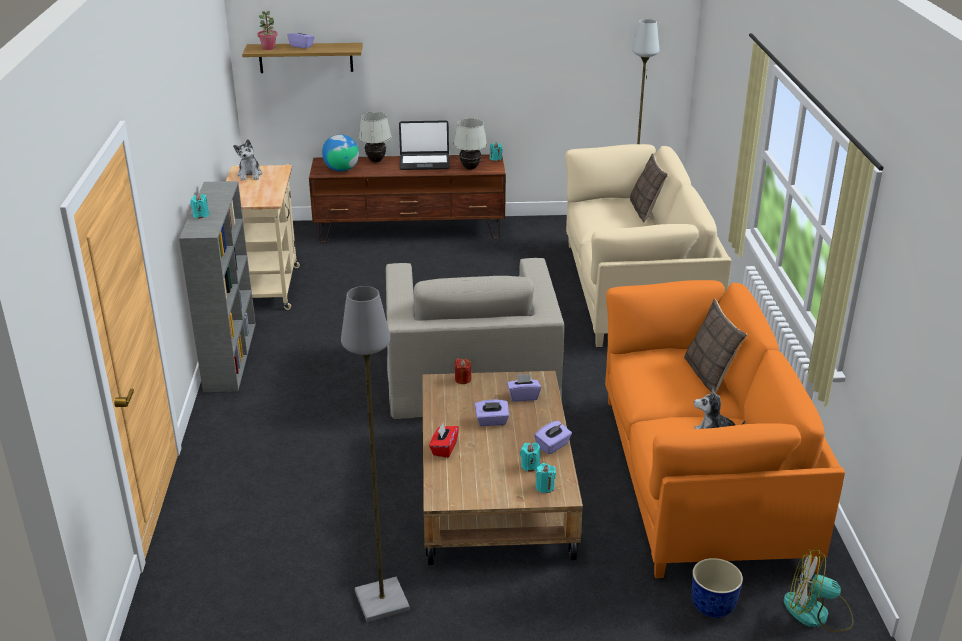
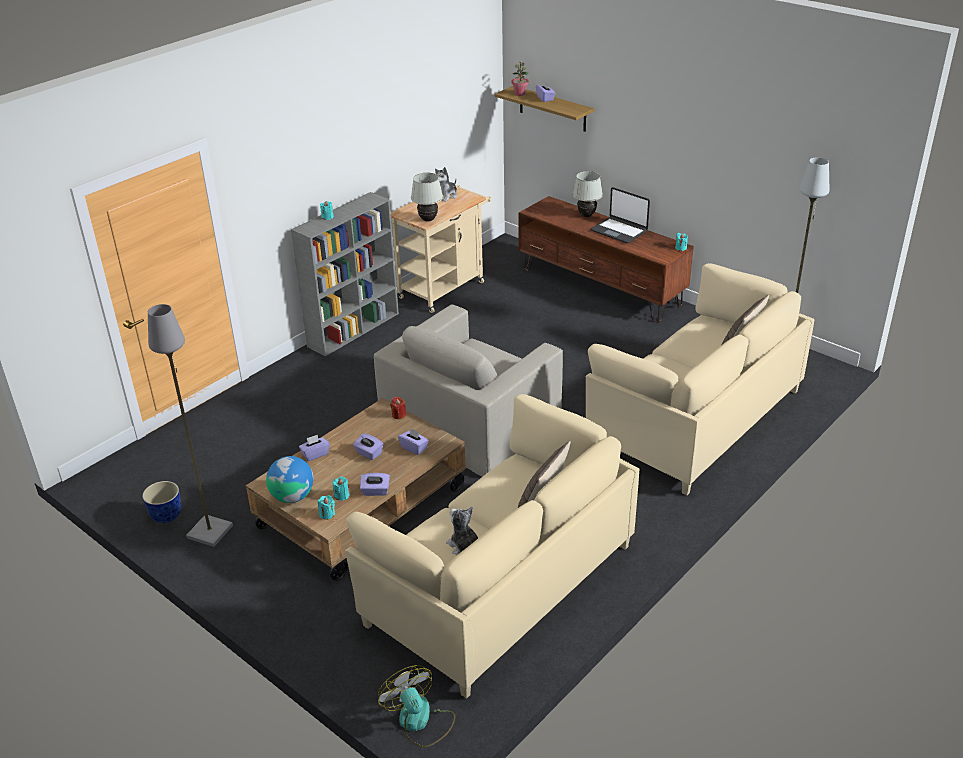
camera: 45 degrees right, 5 degrees up
(341, 169) = (550, 214): globe -> globe (292, 496)
(444, 449) = (315, 454): red tissue box -> purple tissue box
(470, 168) = (646, 249): white table lamp -> white table lamp (428, 220)
(699, 478) = (499, 584): orange sofa -> beige sofa
(712, 607) = (364, 668): planter -> planter (166, 516)

